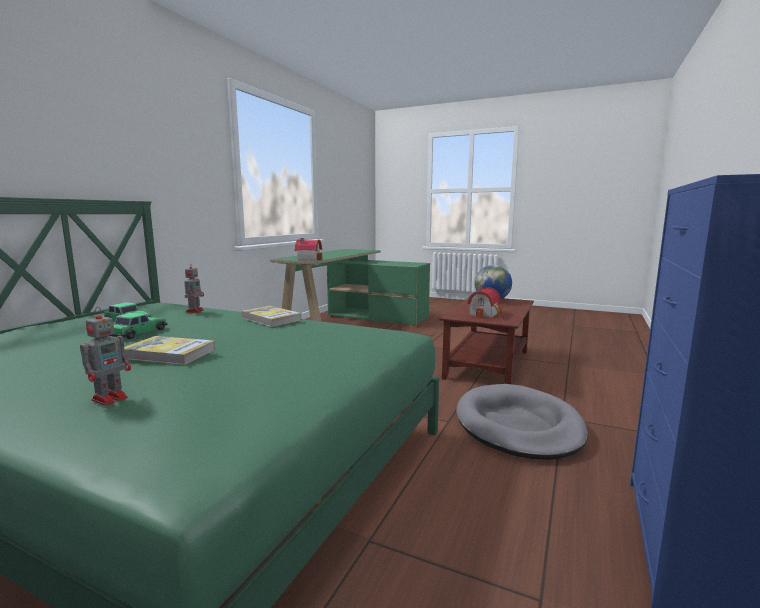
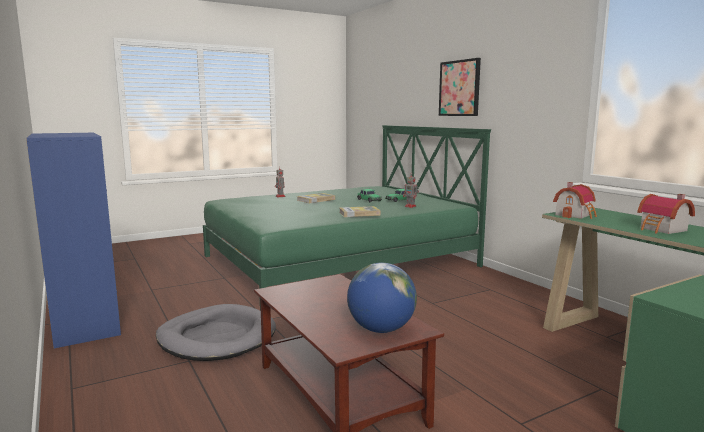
camera: 125 degrees right, 0 degrees up
(66, 135) = (459, 88): none -> picture
(486, 314) = (316, 294): toy house -> toy house (662, 229)

